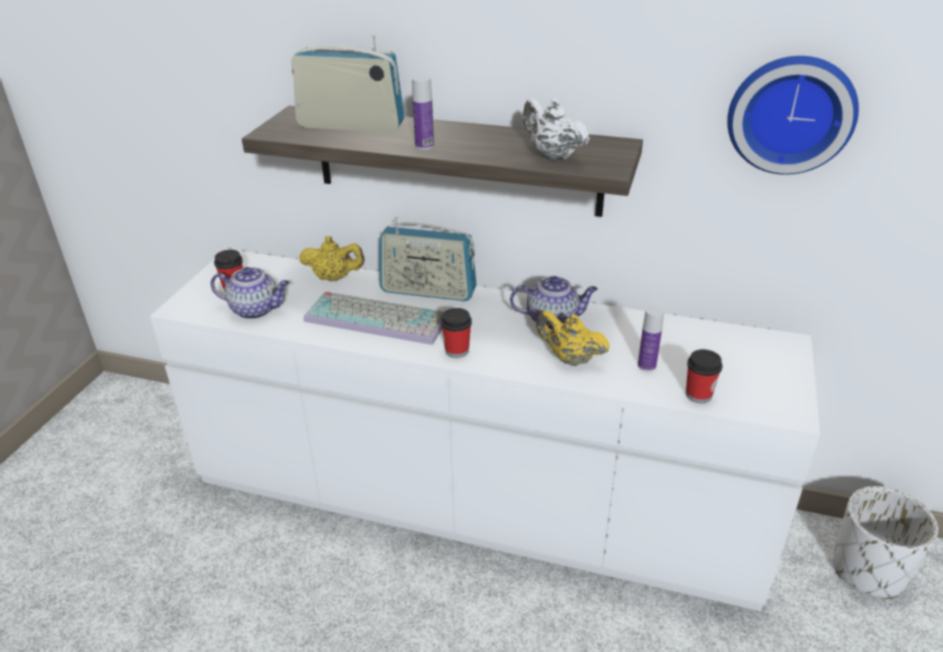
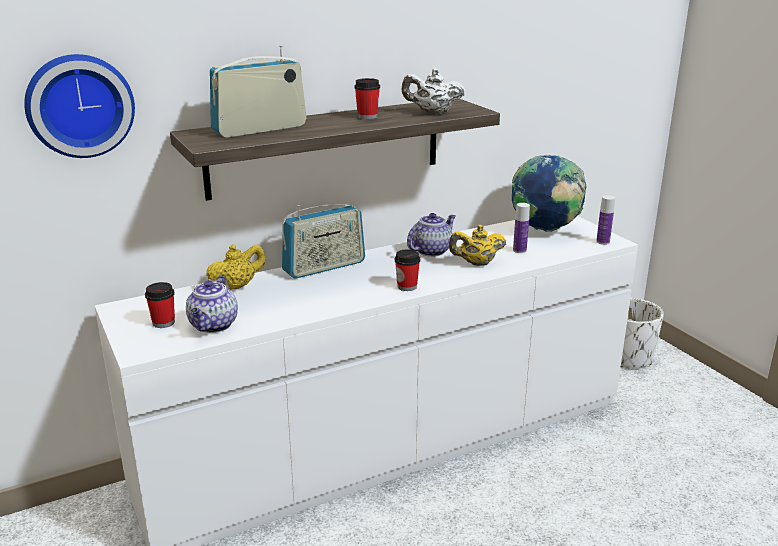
camera: 45 degrees left, 10 degrees down
(256, 309) = (213, 326): teapot -> teapot turned 135 degrees clockwise
(379, 318) = (321, 292): keyboard -> none
(424, 146) = (344, 126): bottle -> bottle (603, 242)
(698, 395) = (565, 251): cup -> cup (367, 117)
(729, 353) = (545, 230): none -> globe
(790, 113) = (536, 61): wall clock -> wall clock (79, 105)

